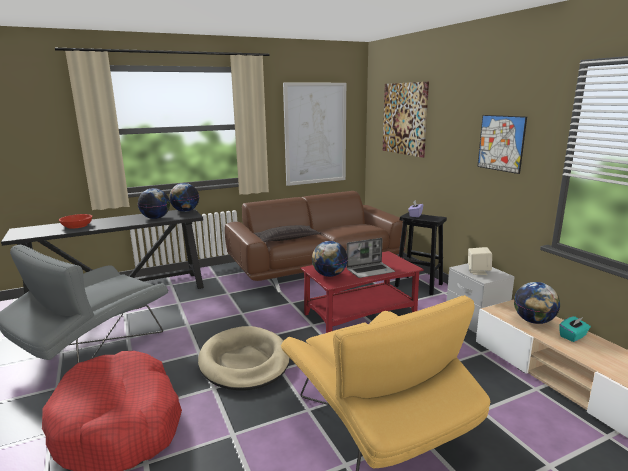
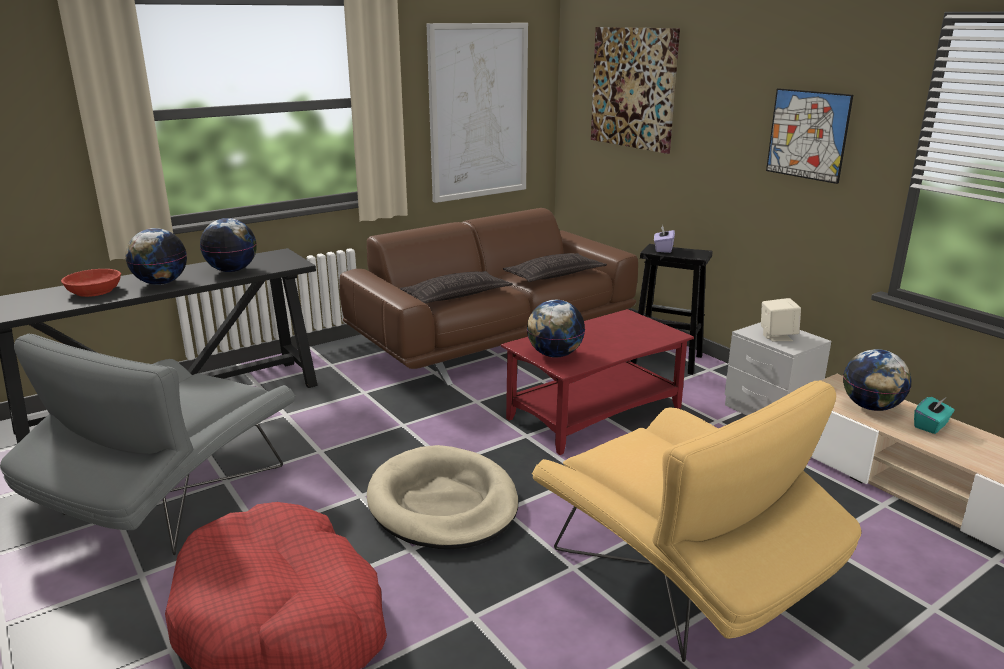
camera: 10 degrees left, 5 degrees up
(185, 211) = (276, 255): globe -> globe (161, 283)
(352, 229) = (554, 275): none -> pillow
(370, 271) = (615, 344): laptop -> none

